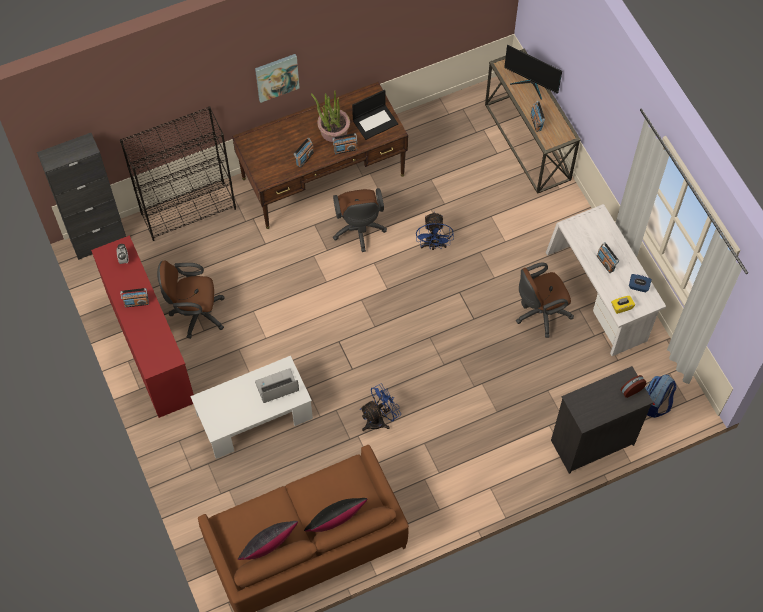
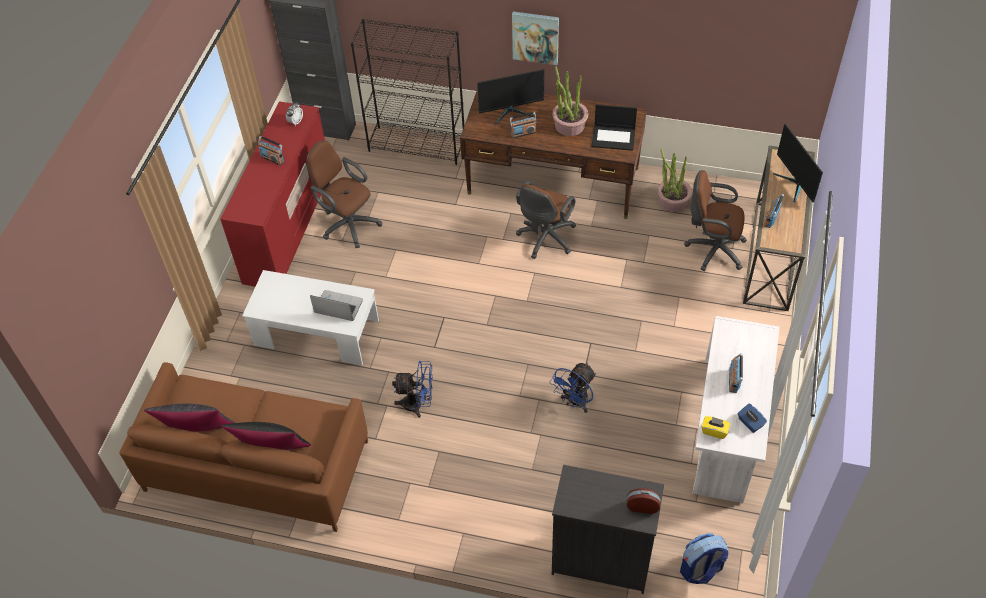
camera: 40 degrees right, 10 degrees down
(279, 145) = (511, 112): none -> monitor
(345, 149) = (566, 145): radio -> none
(425, 140) = (672, 201): none -> potted plant
(433, 245) = (602, 290): blue fan -> blue fan (575, 402)
(540, 313) = (652, 408): brown office chair -> brown office chair (712, 249)

